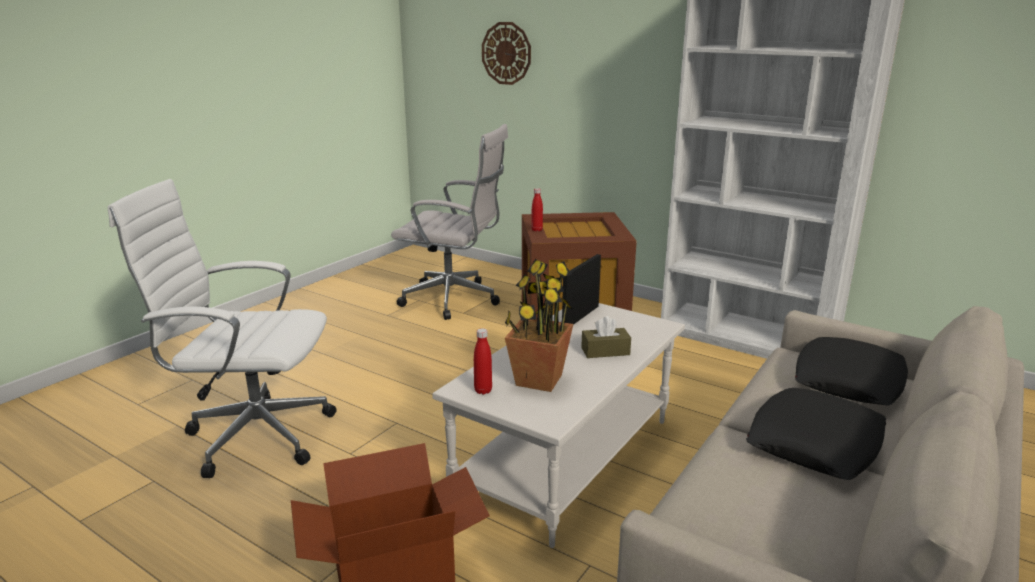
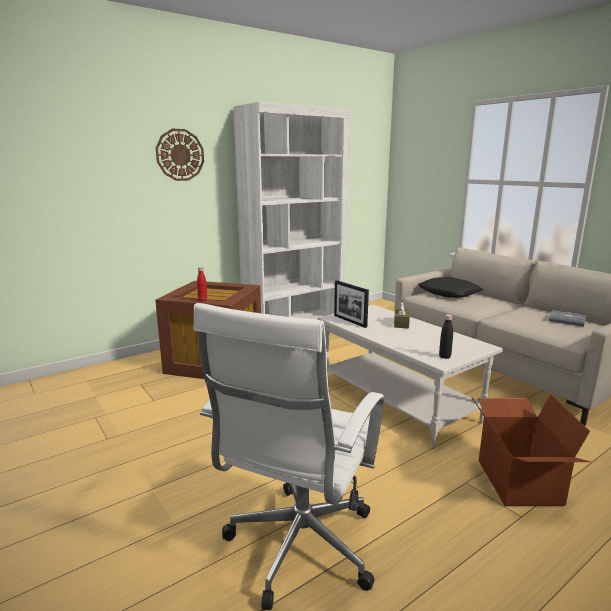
camera: 70 degrees left, 5 degrees down
(455, 300) = (121, 400): white office chair -> none
(483, 390) = (444, 357): red bottle -> black bottle
(506, 53) = (55, 167): wall clock -> wall clock (180, 155)
(538, 380) = (433, 342): potted plant -> none
(805, 528) = (567, 321): none -> grey book
(815, 443) = (502, 308): black pillow -> none

